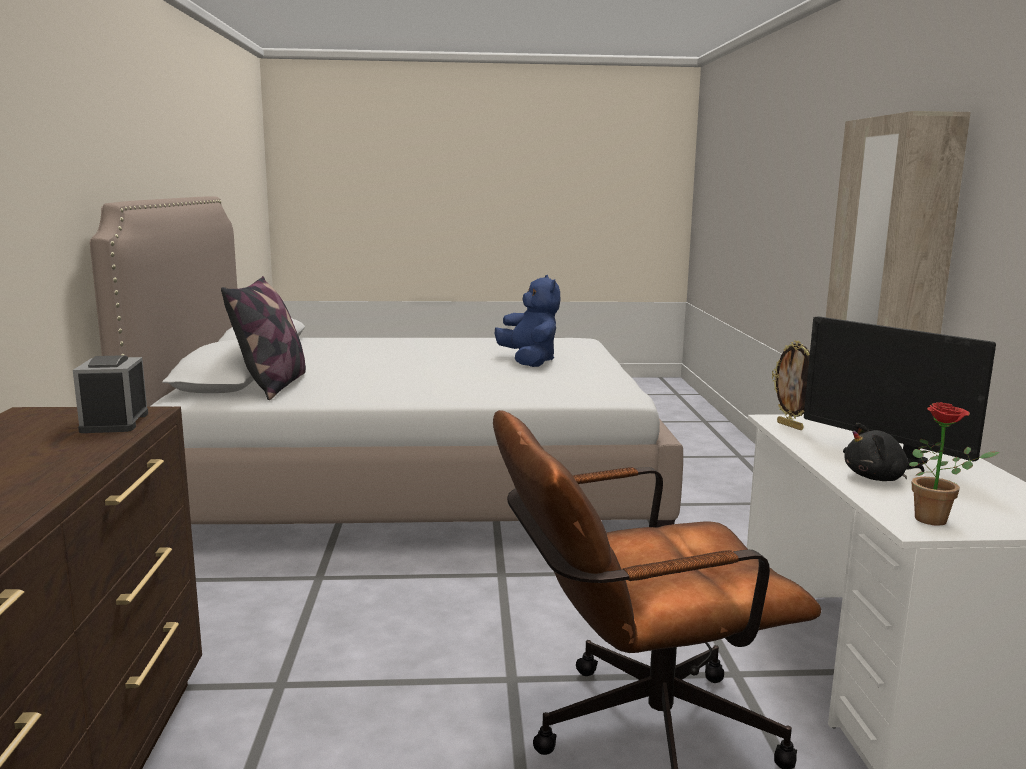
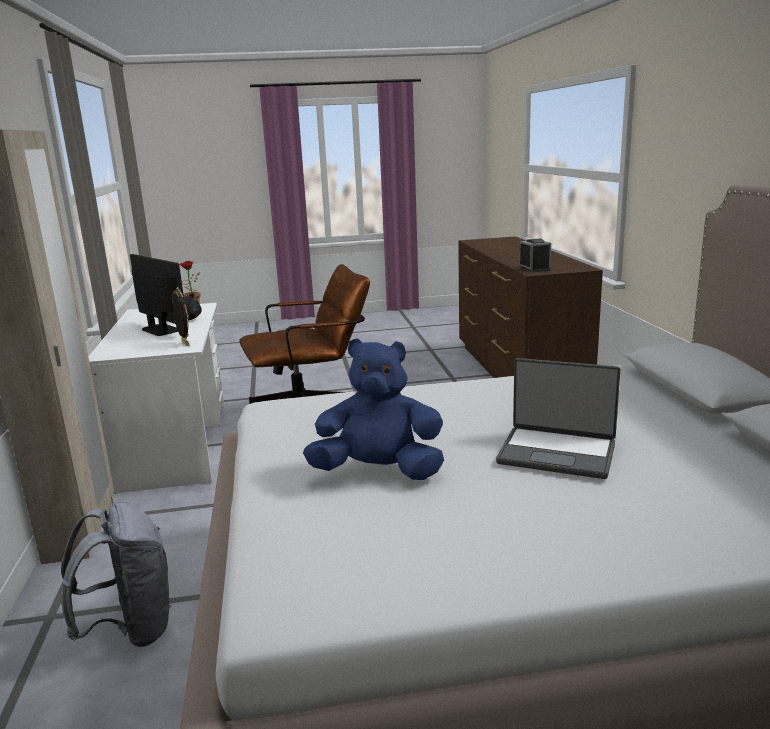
camera: 175 degrees right, 5 degrees up
(273, 386) = (632, 386): pillow -> none
(408, 359) = (557, 453): none -> laptop
(529, 361) = (379, 471): blue plush toy -> blue plush toy turned 120 degrees clockwise
(713, 493) = (131, 629): none -> grey backpack

